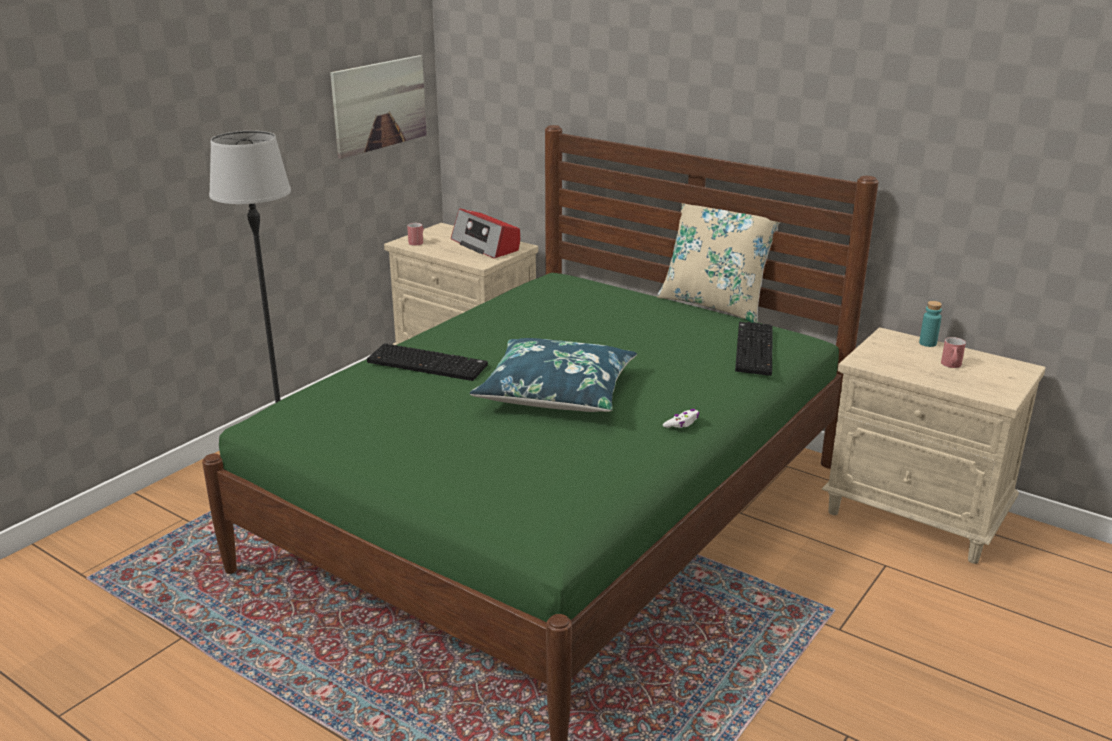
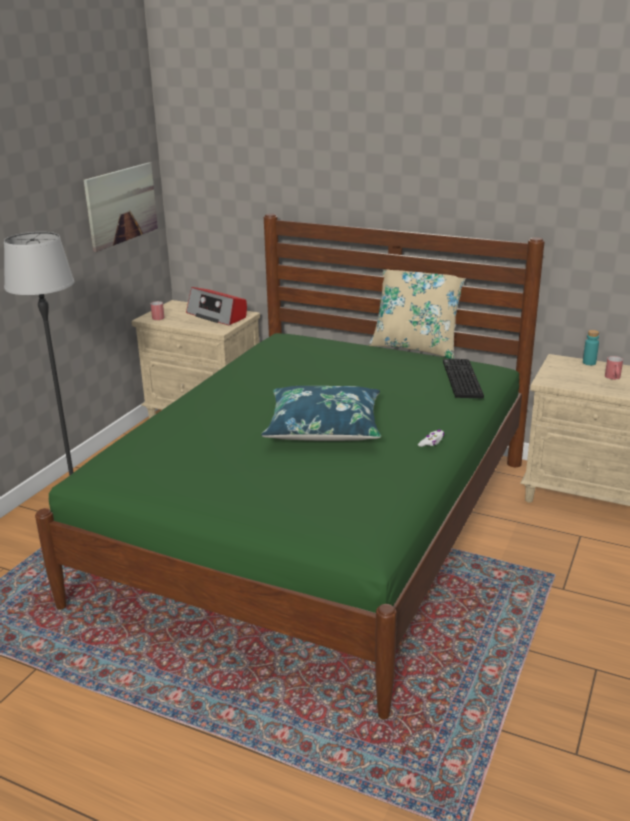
camera: 10 degrees left, 0 degrees up
(429, 363) = (210, 415): keyboard -> none

